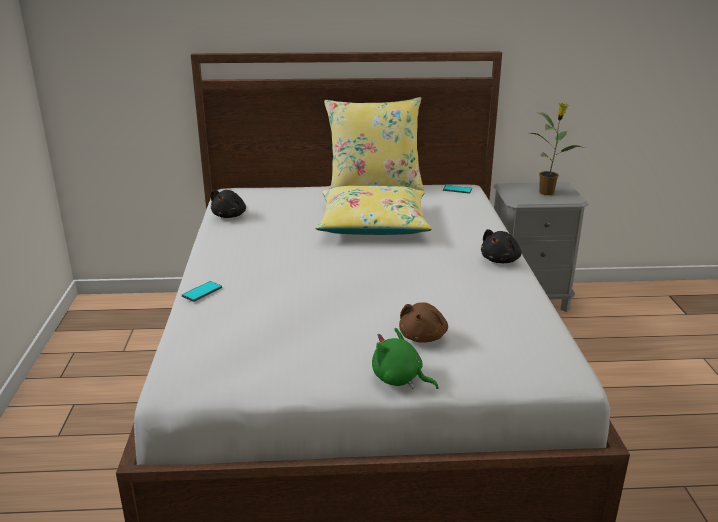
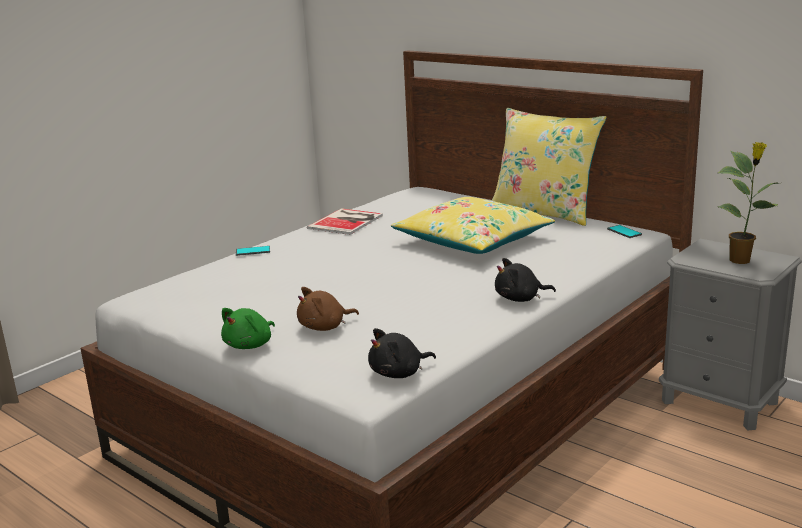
camera: 45 degrees right, 5 degrees down
(230, 215) = (378, 207): black plush toy -> black plush toy (399, 373)
(232, 236) = (347, 221): none -> book
(399, 379) = (250, 345): green plush toy -> green plush toy turned 135 degrees counterclockwise

